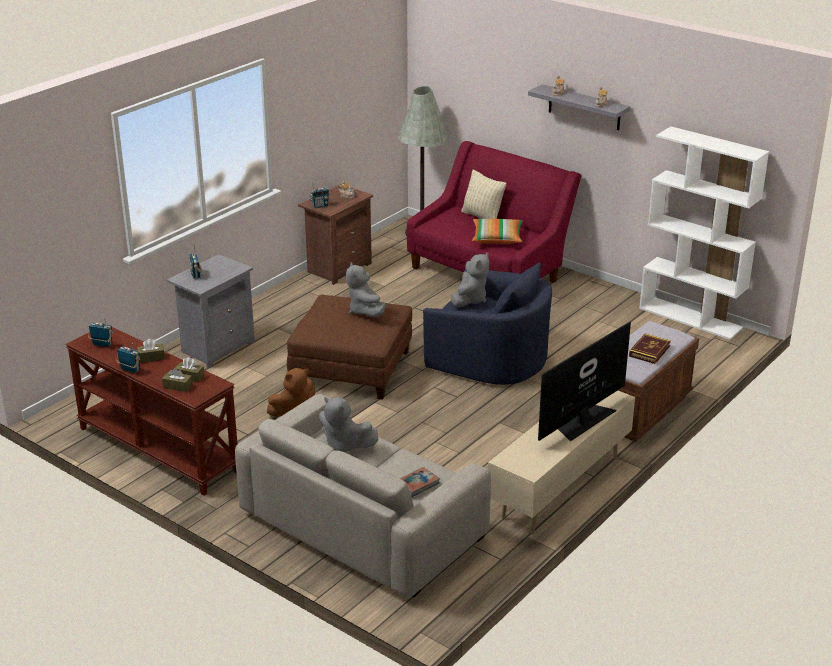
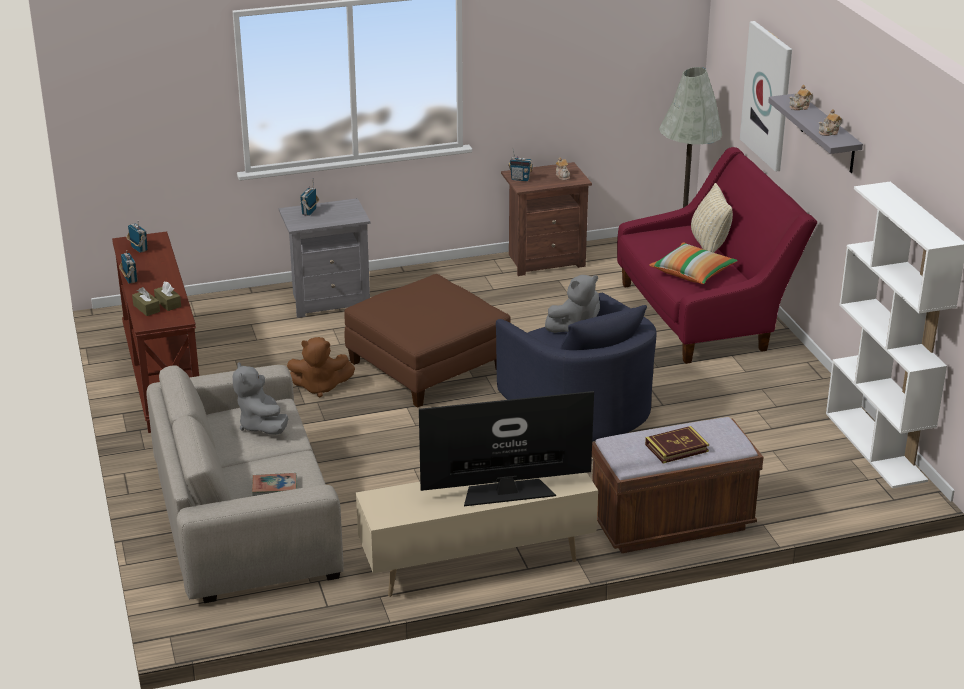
camera: 35 degrees right, 0 degrees up
(151, 357) = (161, 275): brown tissue box -> none
(365, 311) = (450, 304): grey plush toy -> none
(500, 93) = (768, 95): none -> picture

